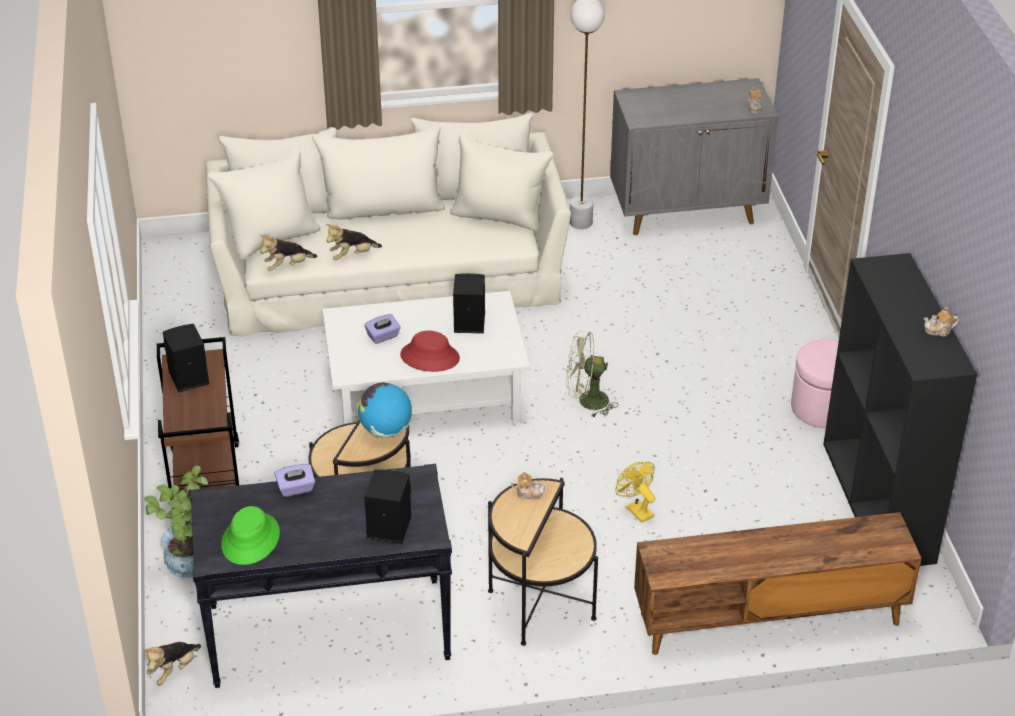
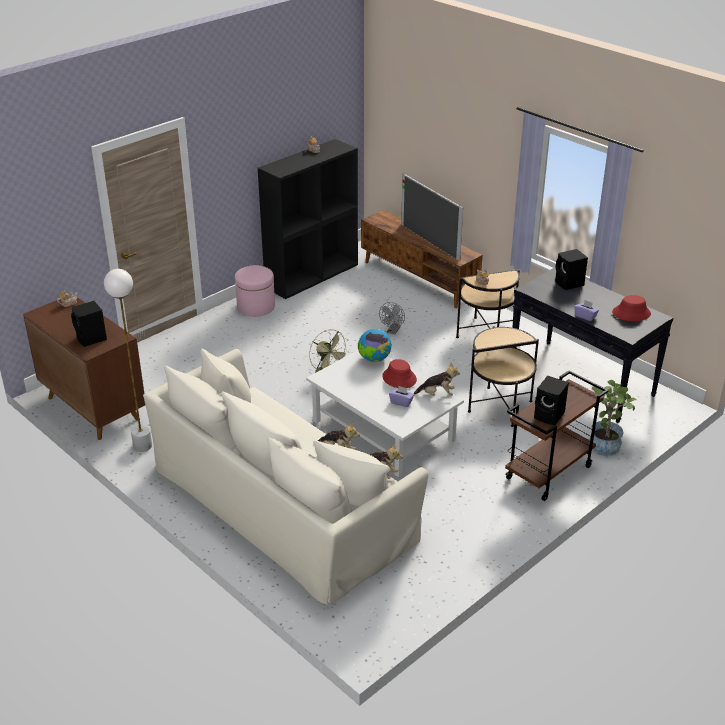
camera: 125 degrees left, 5 degrees down
(174, 670) = (665, 413): plush toy -> plush toy (437, 394)
(251, 539) = (631, 313): green hat -> red hat
(385, 430) = (496, 335): globe -> globe (374, 359)
(468, 322) = (353, 379): black speaker -> black speaker (91, 339)
(636, 509) = (393, 331): yellow fan -> grey fan
(688, 211) = (93, 408): grey cabinet -> brown cabinet
(748, 550) = (429, 242): none -> television

